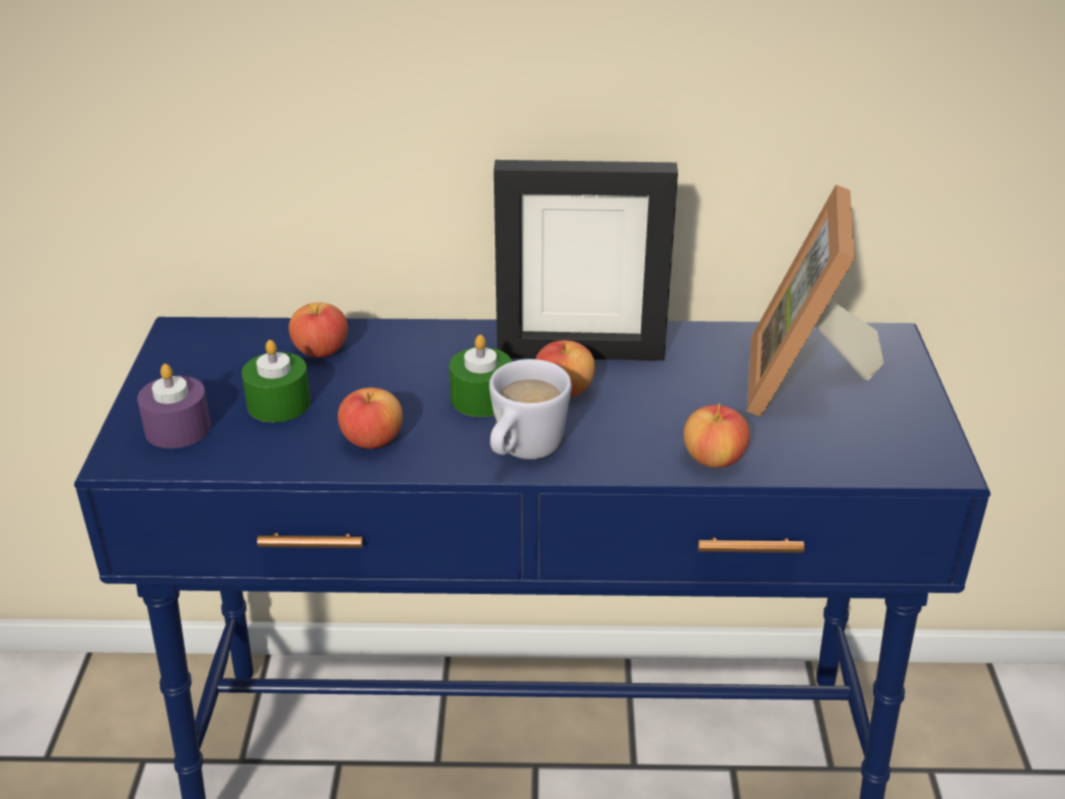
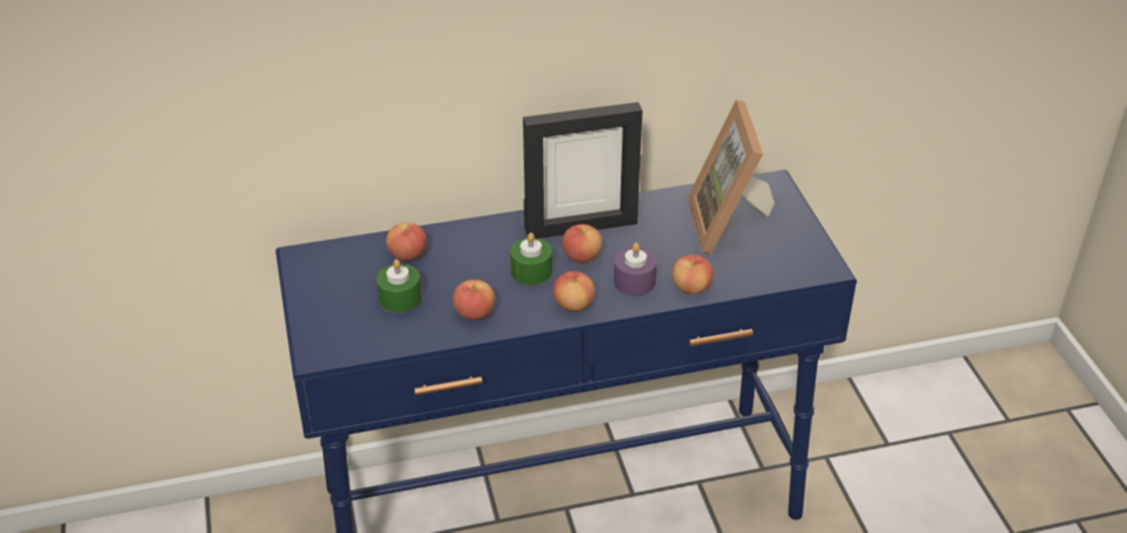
camera: 15 degrees left, 5 degrees up
(178, 428) = (342, 328): purple candle -> purple candle (634, 282)
(523, 453) = (573, 305): white mug -> apple

